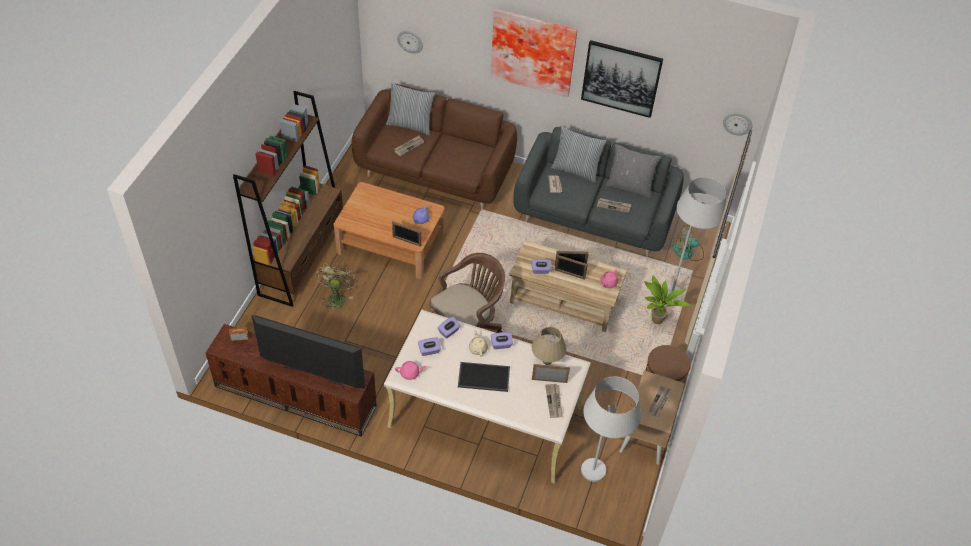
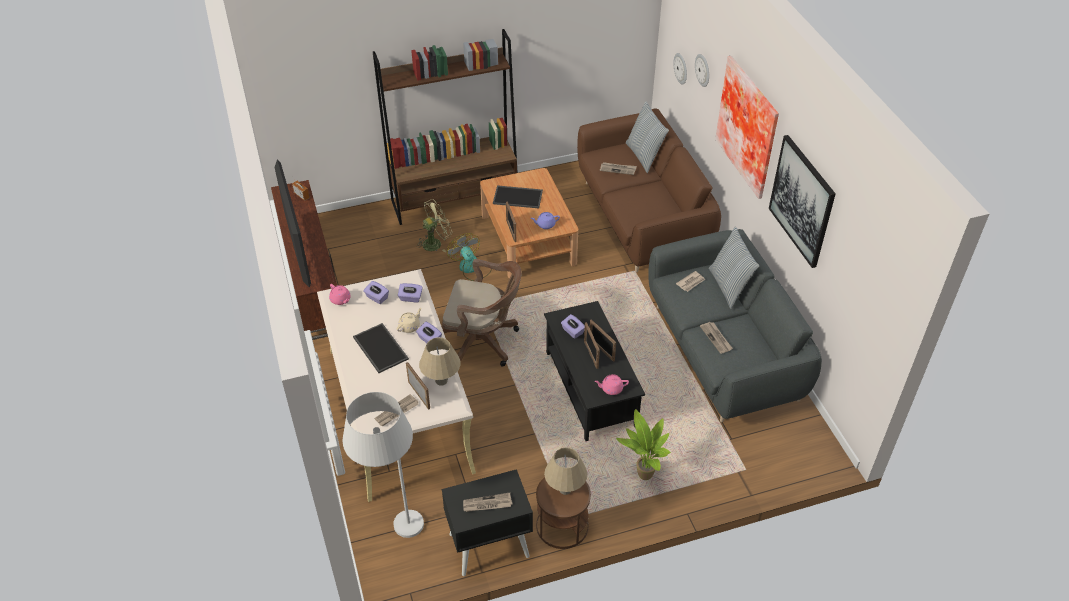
camera: 55 degrees right, 5 degrees down
(375, 215) = (518, 197): none -> tray
(564, 301) = (591, 389): beige coffee table -> black coffee table
(629, 187) = (757, 337): grey pillow -> none
(646, 436) = (488, 545): beige nightstand -> black nightstand
(667, 359) = (565, 489): none -> beige table lamp
(678, 288) = (708, 470): white floor lamp -> none
(687, 252) = (765, 452): fan -> fan (471, 268)
(737, 123) = (879, 327): wall clock -> wall clock (703, 70)

